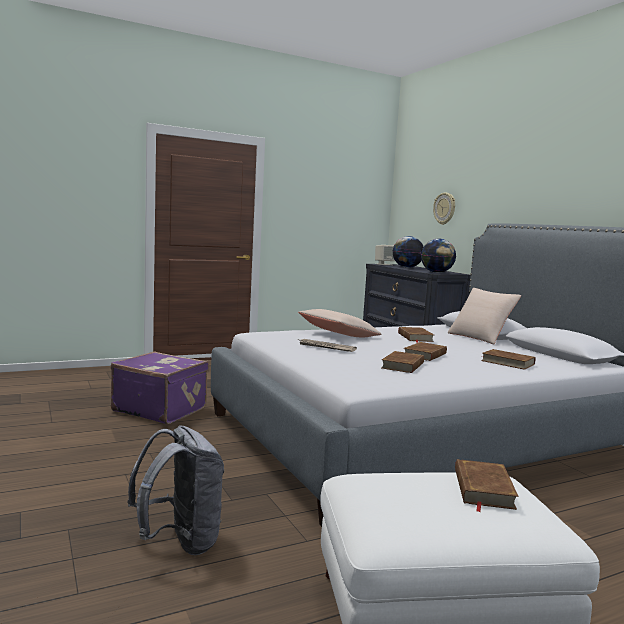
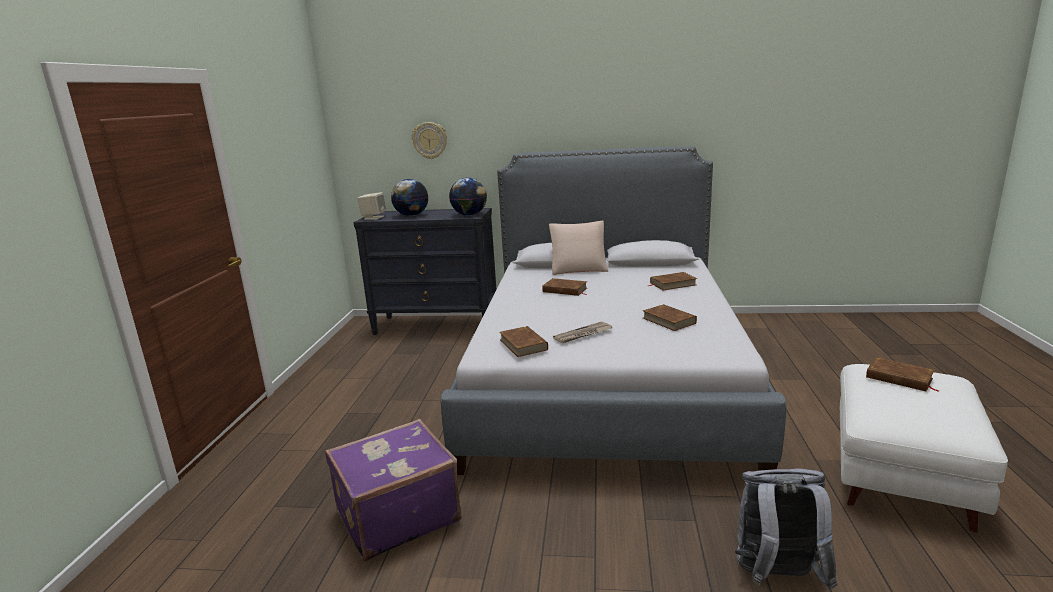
camera: 55 degrees left, 10 degrees up
(338, 335) = (530, 318): beige pillow -> none
(425, 355) = (635, 303): brown book -> brown book (523, 344)

